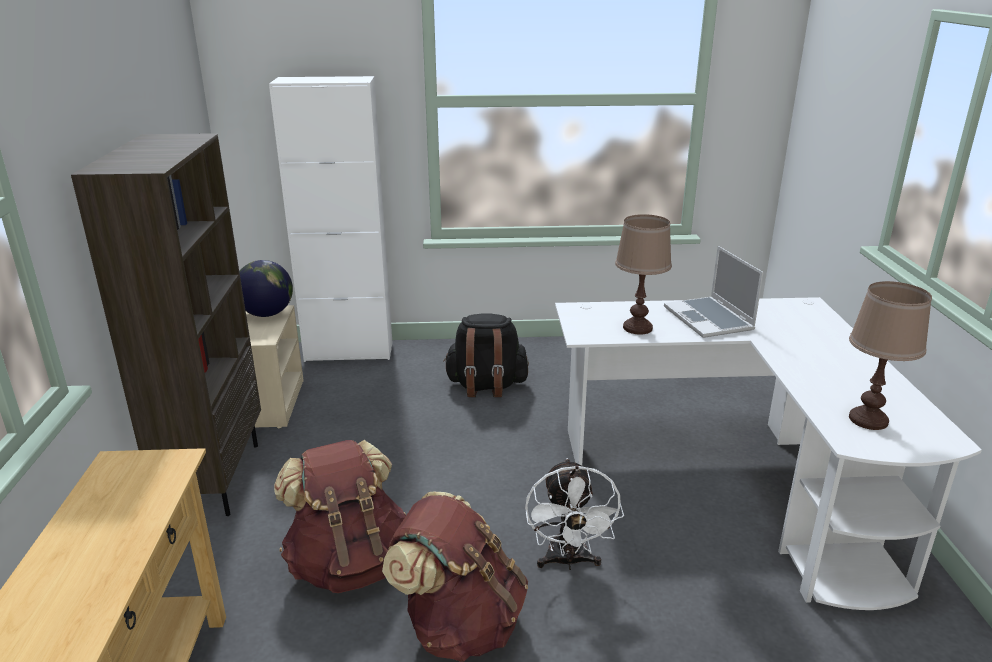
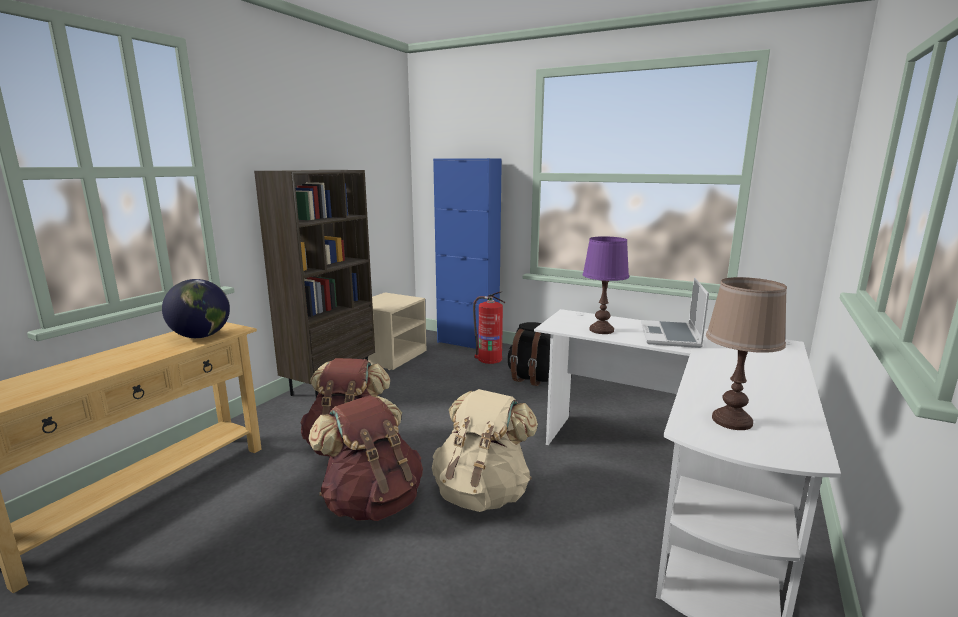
camera: 30 degrees right, 10 degrees down
(267, 314) = (405, 299): globe -> globe (201, 336)
(349, 352) = (468, 343): white cabinet -> blue cabinet
(402, 371) = (489, 359): none -> fire extinguisher
(568, 561) = (482, 493): white fan -> beige backpack
(637, 328) = (601, 330): brown table lamp -> purple table lamp

